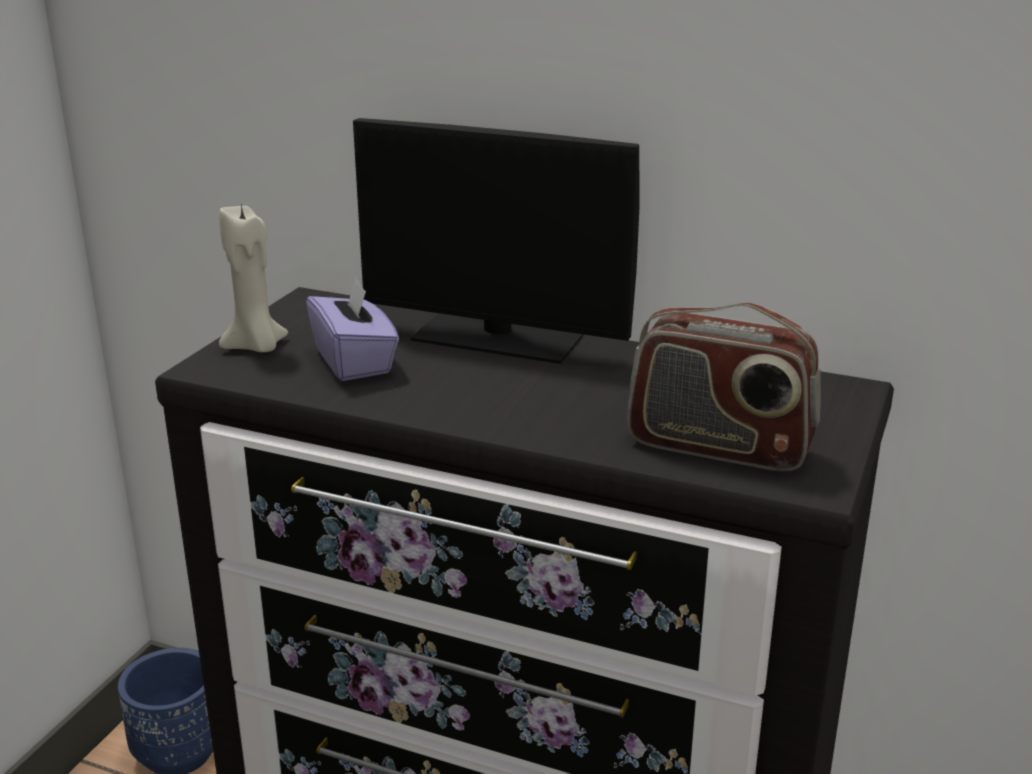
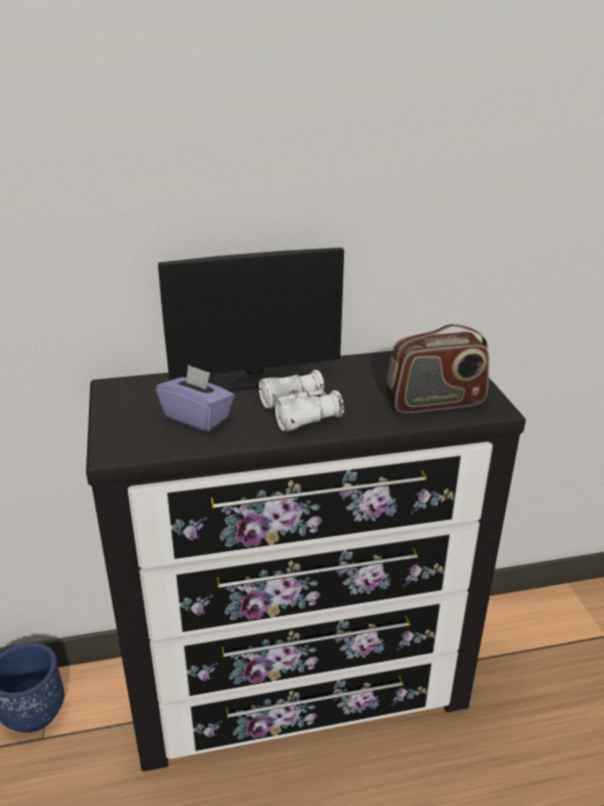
camera: 35 degrees left, 5 degrees up
(256, 347) = (125, 427): beige candle -> none
(493, 396) = (299, 412): none -> white binoculars

